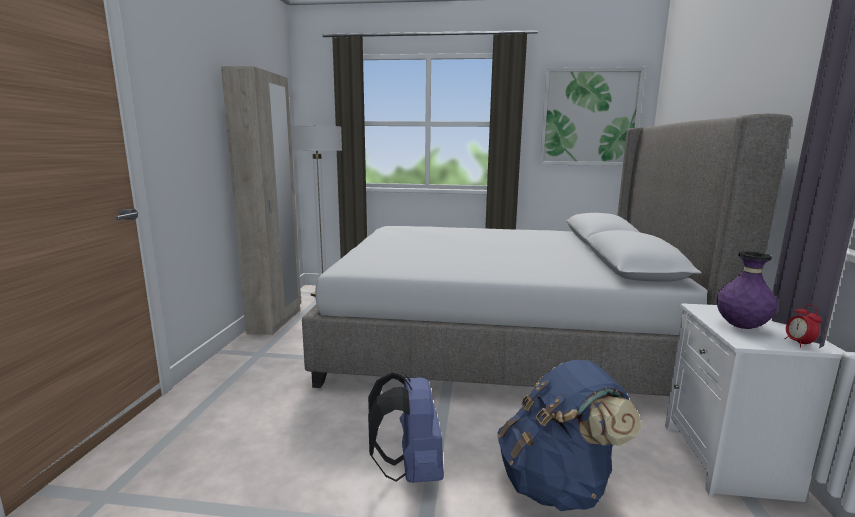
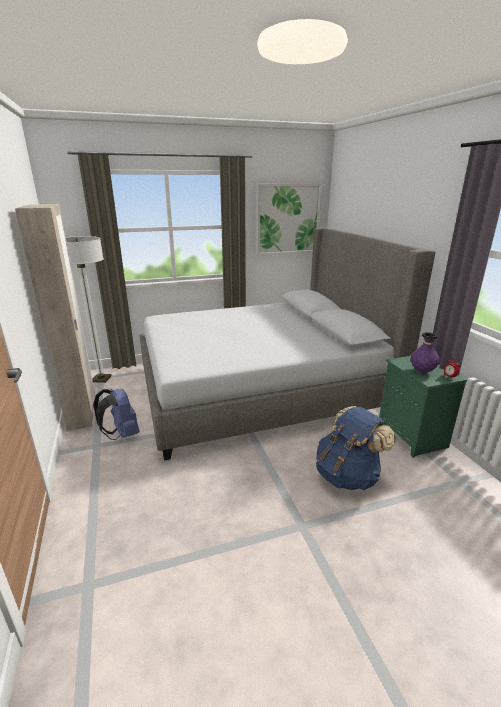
camera: 25 degrees left, 10 degrees up
(410, 471) = (270, 495): blue backpack -> blue backpack (121, 434)
(730, 462) = (413, 437): white nightstand -> green nightstand

